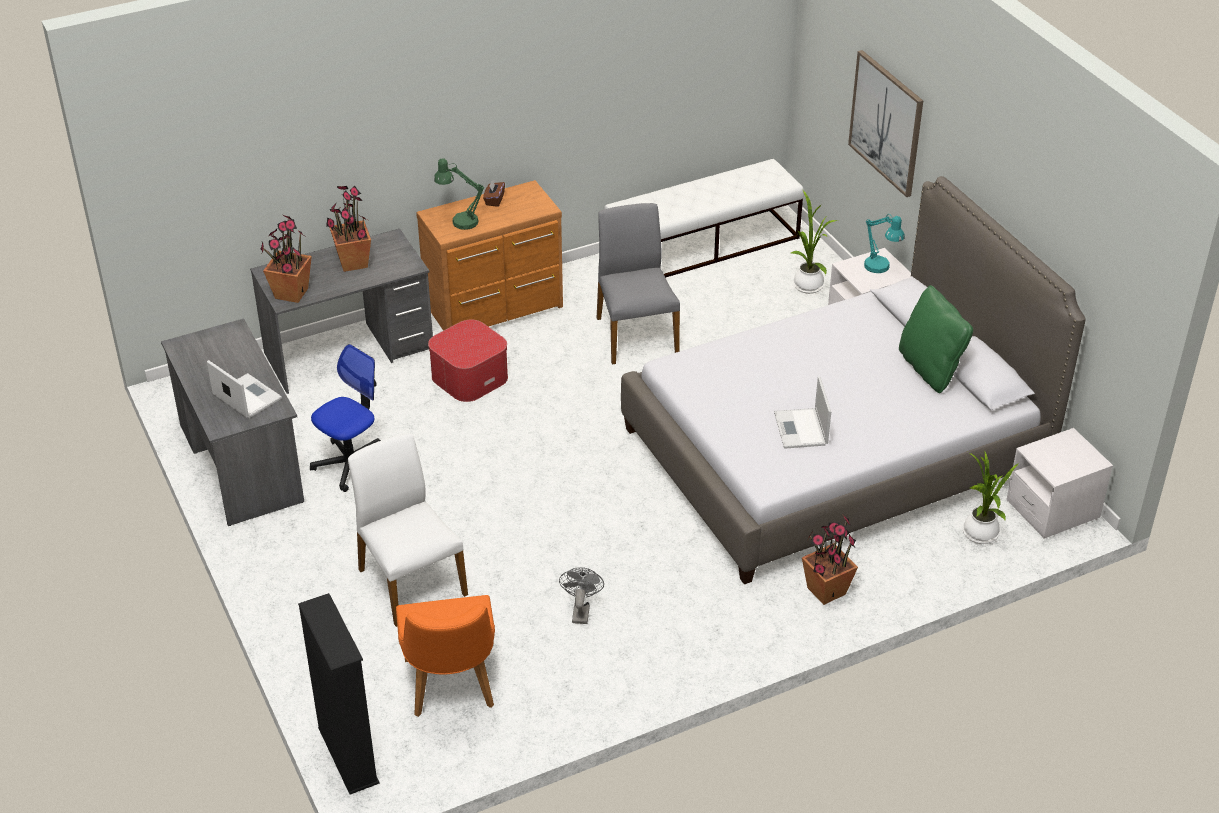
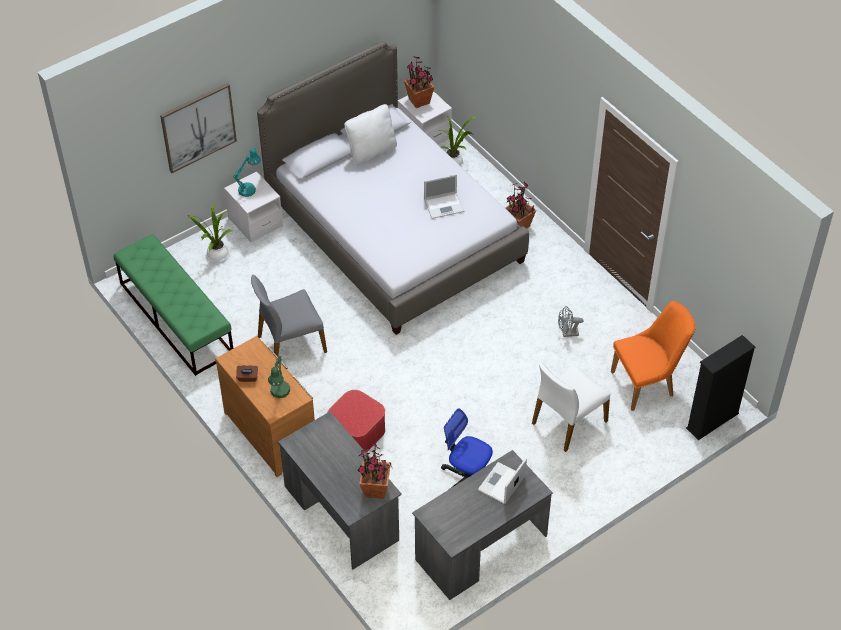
camera: 100 degrees left, 10 degrees up
(352, 263) = (329, 460): potted plant -> potted plant (419, 101)
(703, 247) = (176, 318): white bench -> green bench
(930, 369) = (371, 152): green pillow -> white pillow

